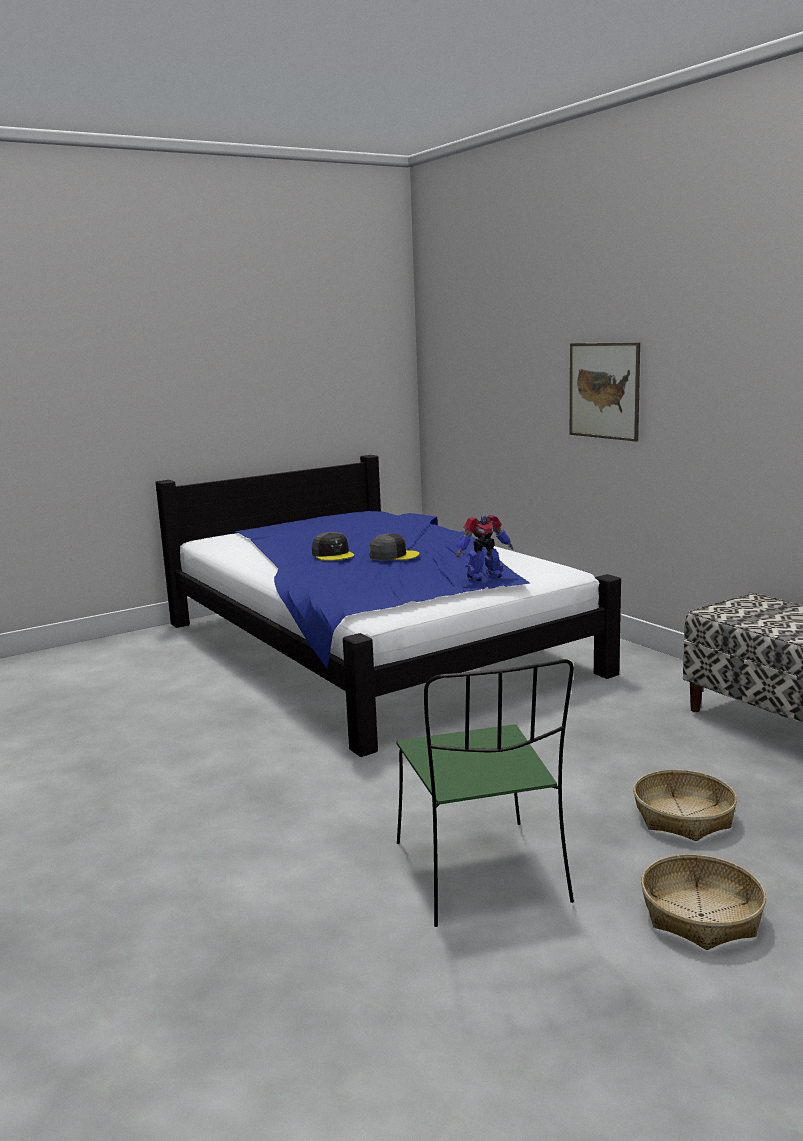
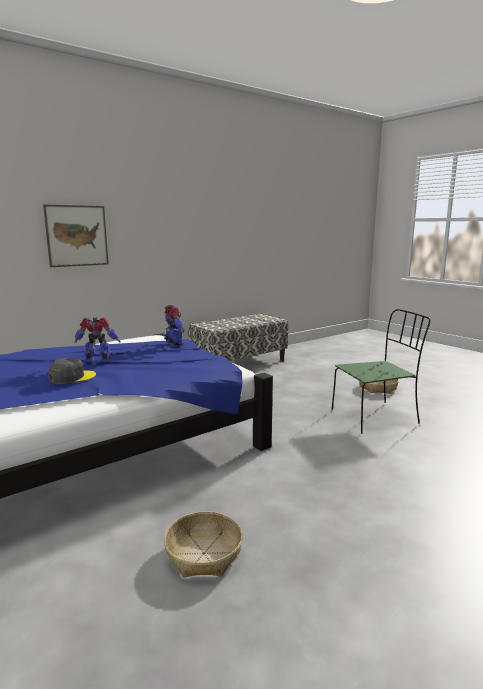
camera: 95 degrees left, 0 degrees up
(393, 555) = (98, 361): grey cap -> toy robot
(684, 817) = (314, 385): basket -> basket (204, 553)

